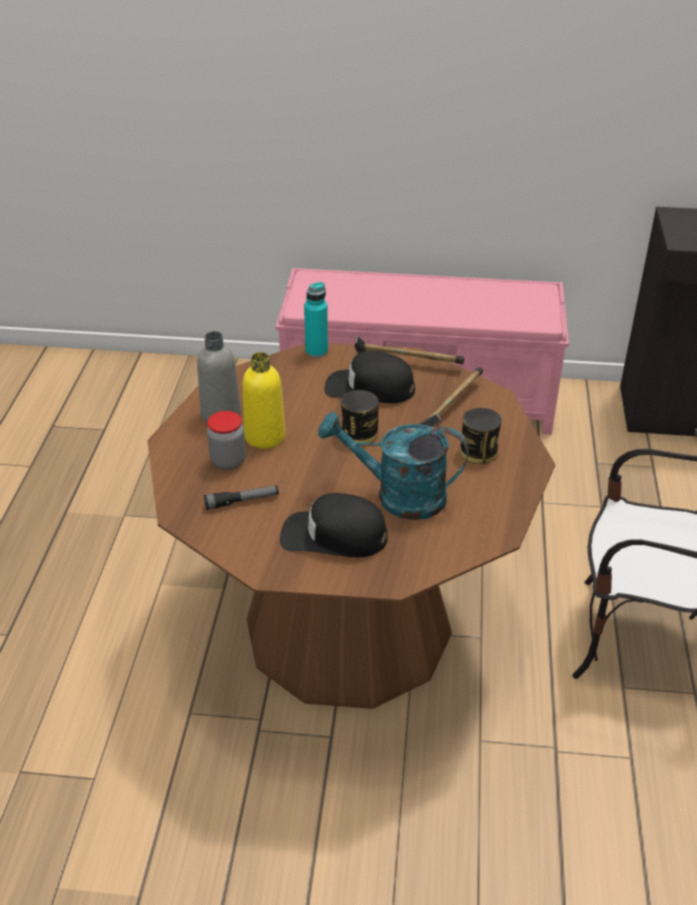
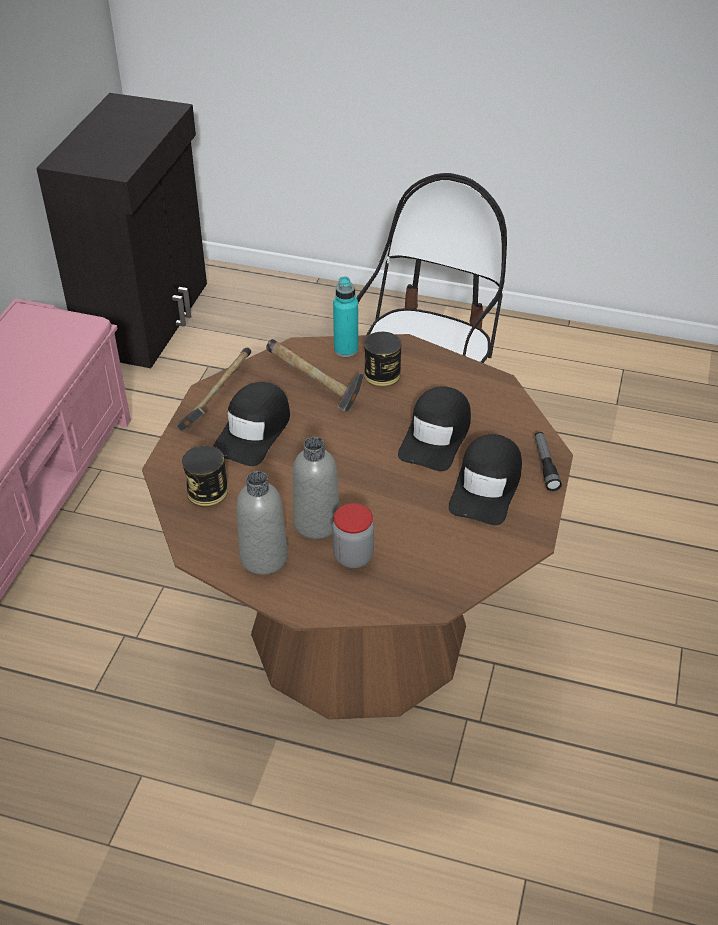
camera: 80 degrees left, 5 degrees up
(242, 501) = (423, 550): flashlight -> flashlight (545, 465)
(265, 436) = (316, 522): yellow bottle -> grey bottle
(316, 351) = (165, 464): turquoise bottle -> turquoise bottle (346, 349)
(359, 433) = (331, 449): can -> can (207, 491)
(398, 496) = (436, 436): turquoise watering can -> black cap

